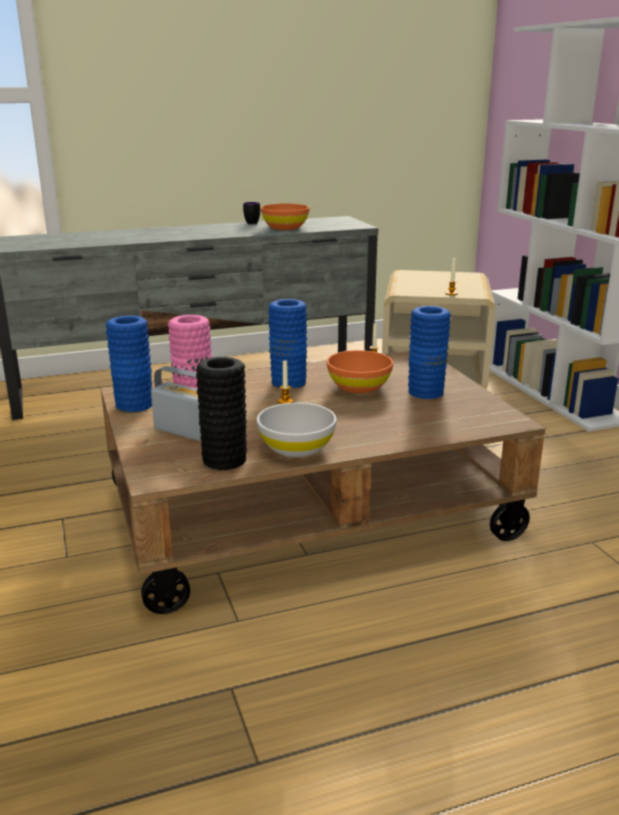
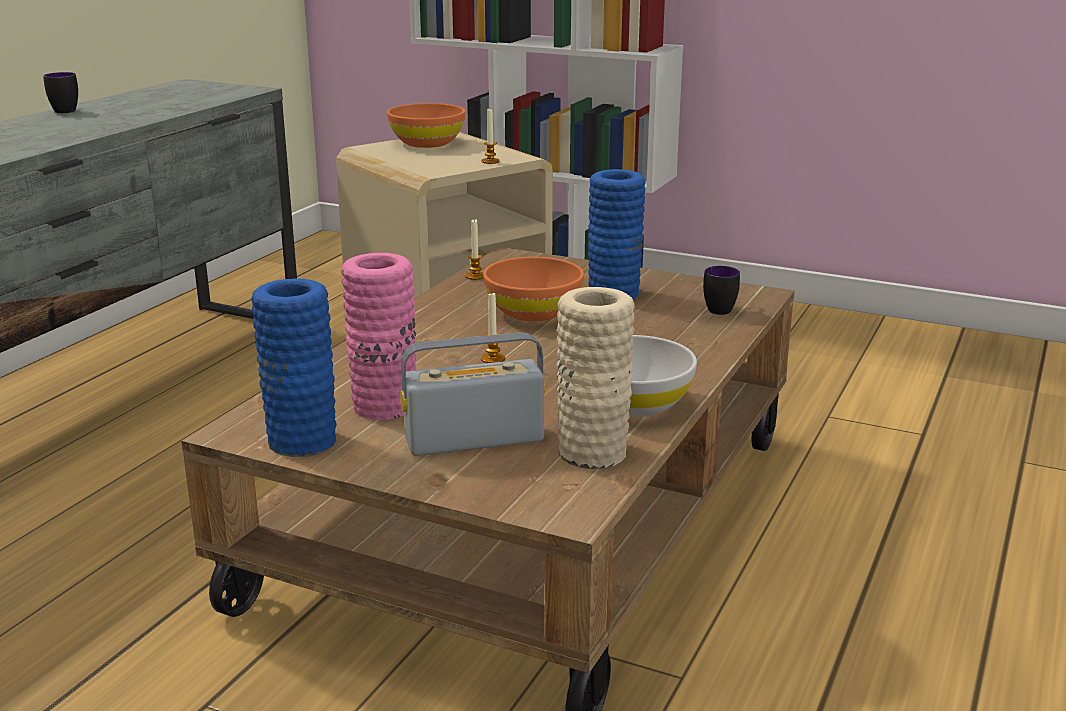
camera: 45 degrees left, 0 degrees up
(224, 460) = (592, 451): black vase -> beige vase
(285, 228) = (145, 109): orange bowl -> orange bowl (427, 143)
(288, 382) = (440, 336): blue vase -> none
(468, 422) = (723, 309): none -> mug

